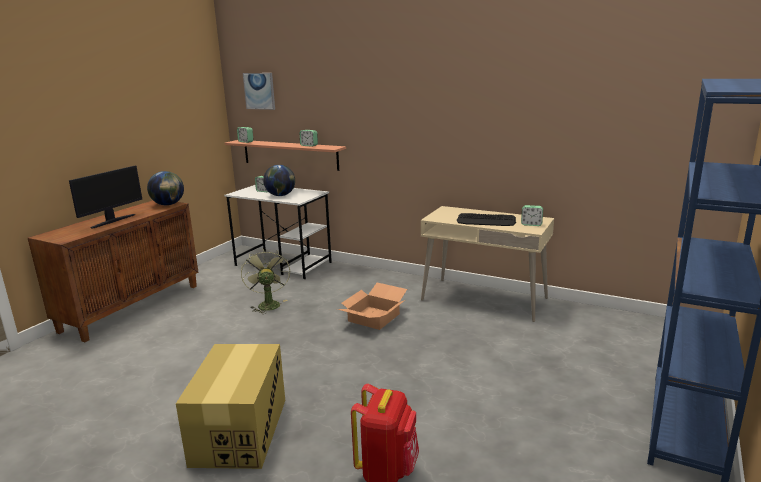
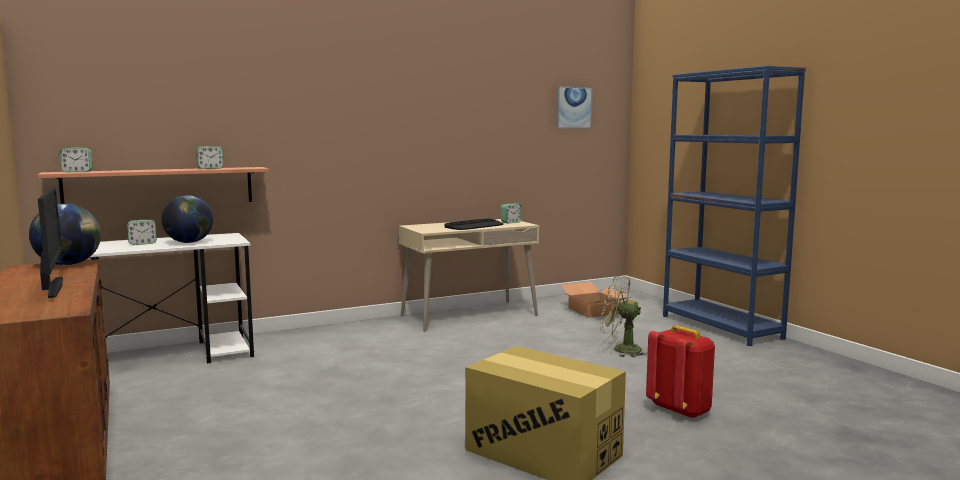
camera: 55 degrees left, 10 degrees down
(259, 91) = (99, 91): picture -> picture (573, 108)
(267, 304) = (275, 385): green fan -> green fan (620, 349)
(373, 317) = (418, 353): cardboard box -> cardboard box (593, 311)

